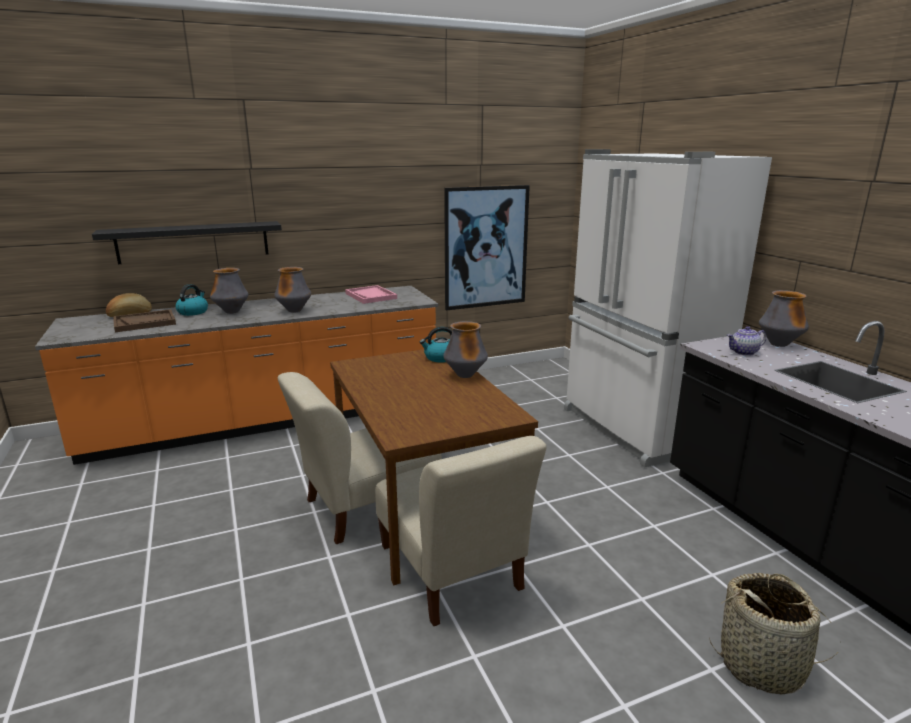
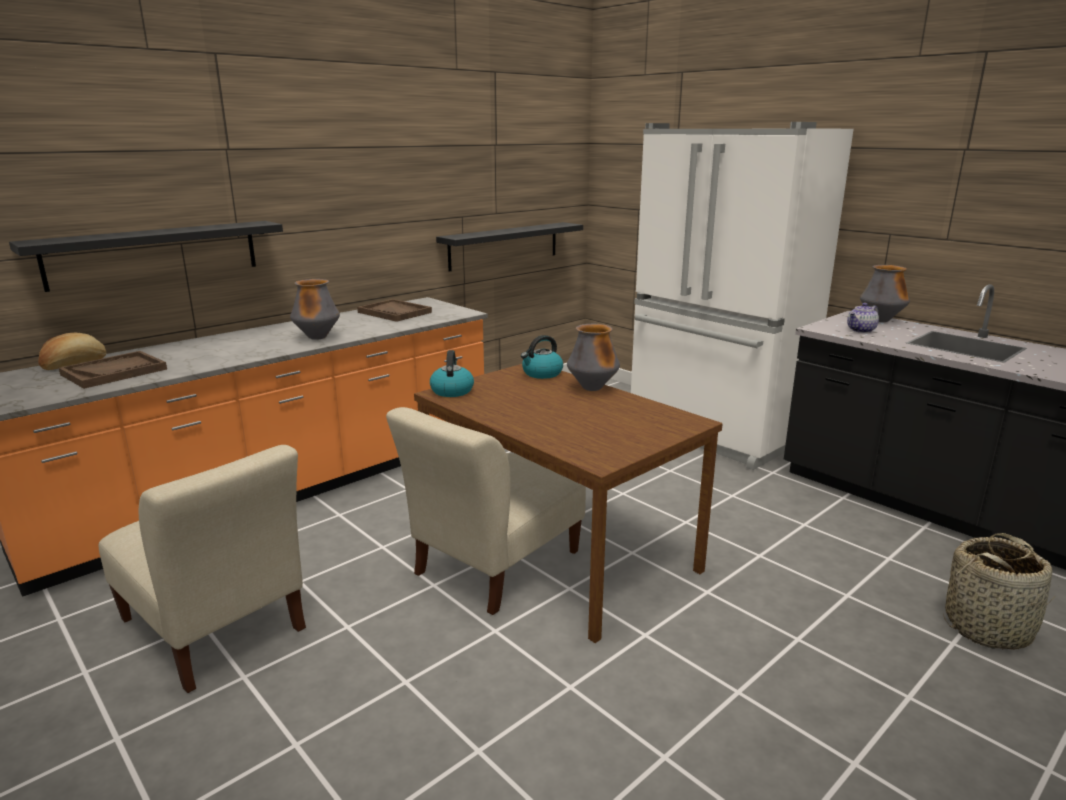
camera: 20 degrees left, 0 degrees up
(193, 312) = (171, 352): kettle -> kettle (452, 391)
(231, 312) = (230, 347): vase -> none
(371, 296) = (395, 312): pink tray -> brown tray
(451, 572) = (646, 614): beige chair -> beige chair (215, 629)
(486, 247) = (504, 245): picture -> black shelf

